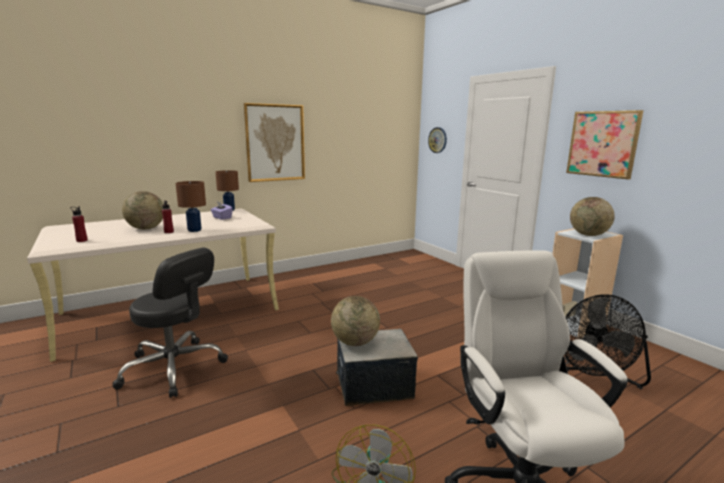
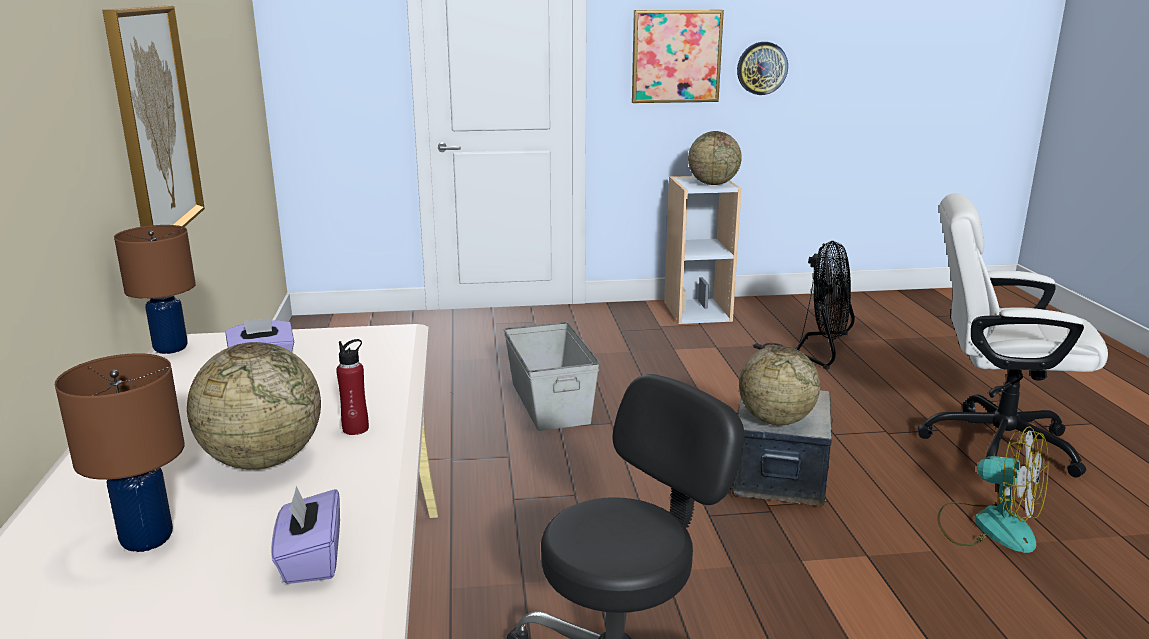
camera: 65 degrees left, 5 degrees up
(81, 240) = (310, 560): red bottle -> purple tissue box
(194, 230) = (380, 398): brown table lamp -> brown table lamp (149, 540)
(392, 309) = (549, 403): none -> grey storage box
(437, 140) = (328, 66): wall clock -> wall clock (762, 68)

